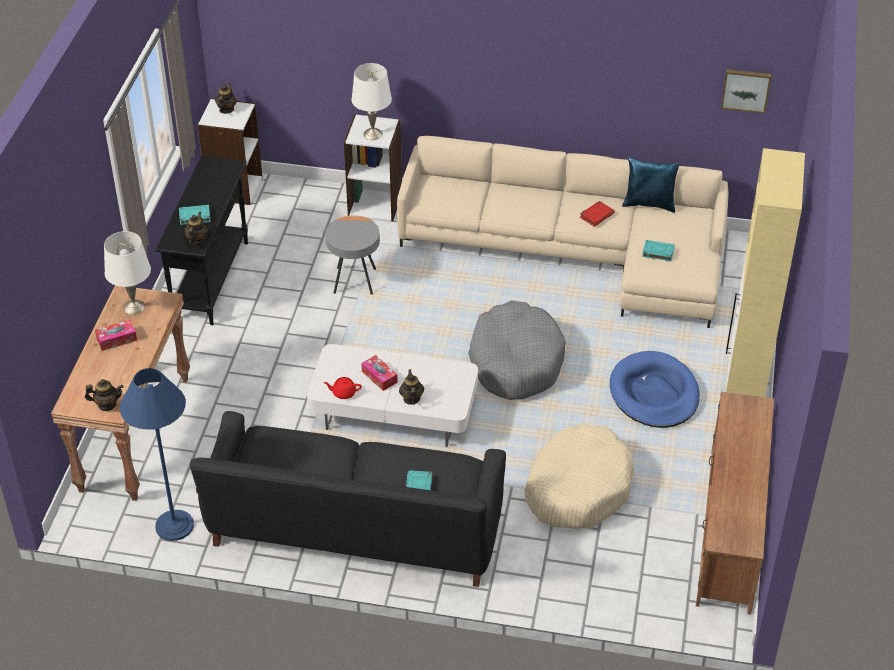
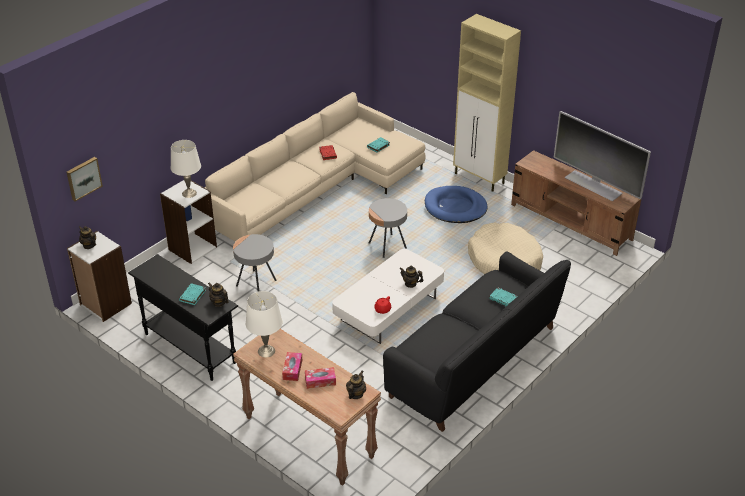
camera: 60 degrees left, 5 degrees down
(174, 526) = (411, 445): blue floor lamp -> none
(379, 377) = (381, 290): tissue box -> tissue box (320, 381)
(516, 361) = (387, 246): grey dog bed -> grey side table
(649, 204) = (334, 134): blue pillow -> none
(746, 89) = (349, 34): picture -> picture (83, 178)
(746, 493) = (593, 185): none -> television

